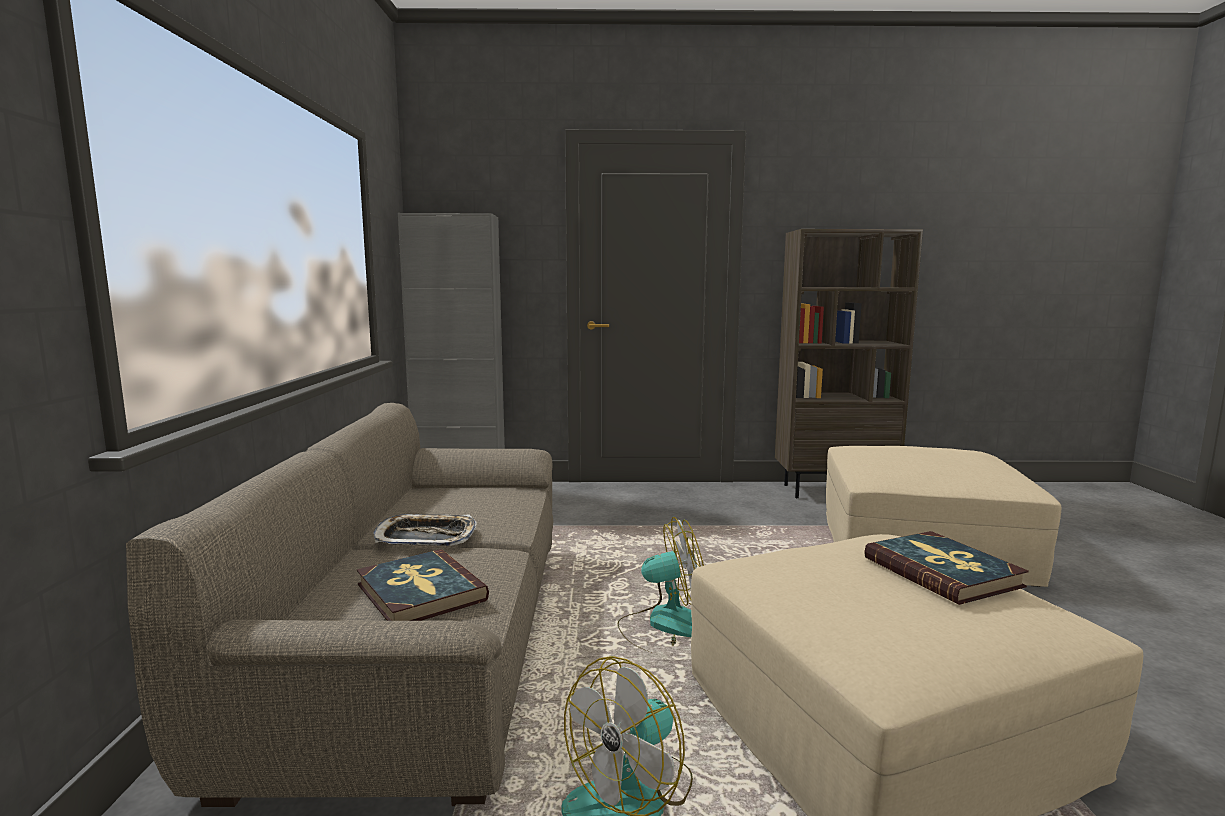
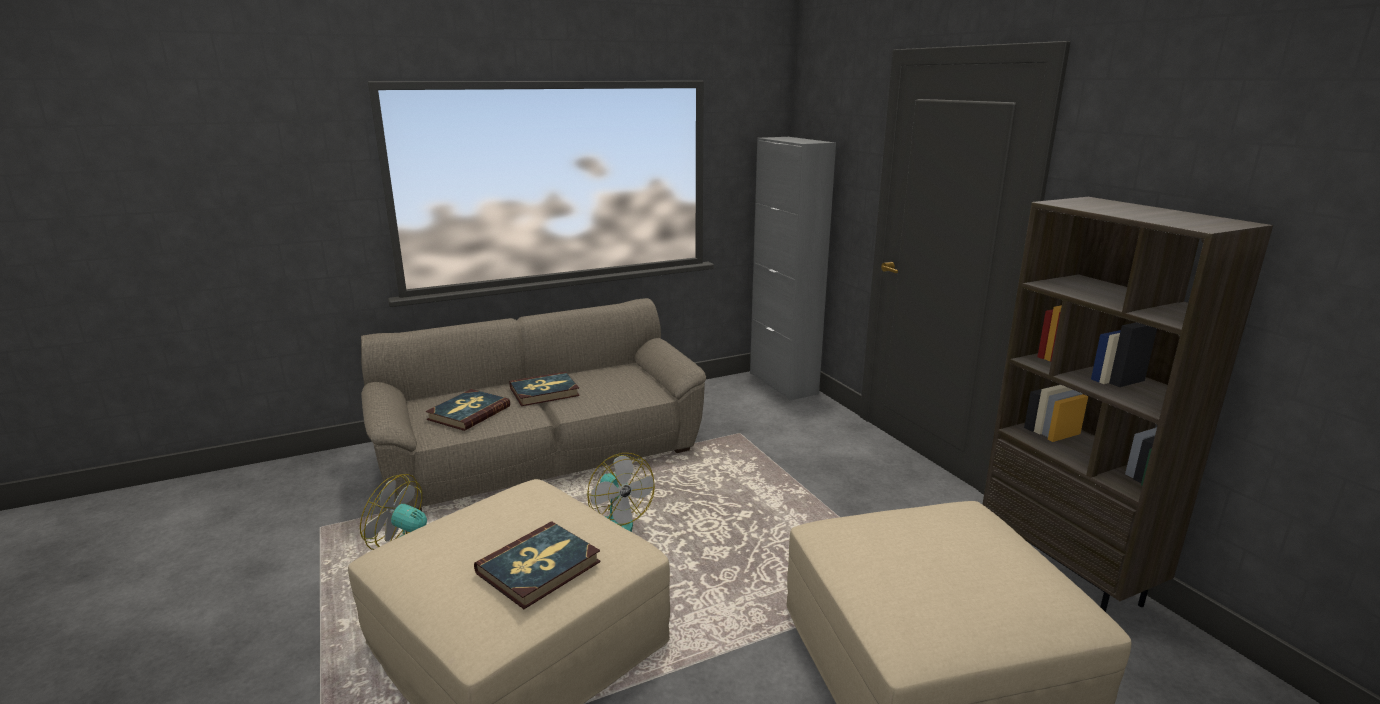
camera: 65 degrees right, 10 degrees up
(426, 537) = (544, 392): tray -> book

